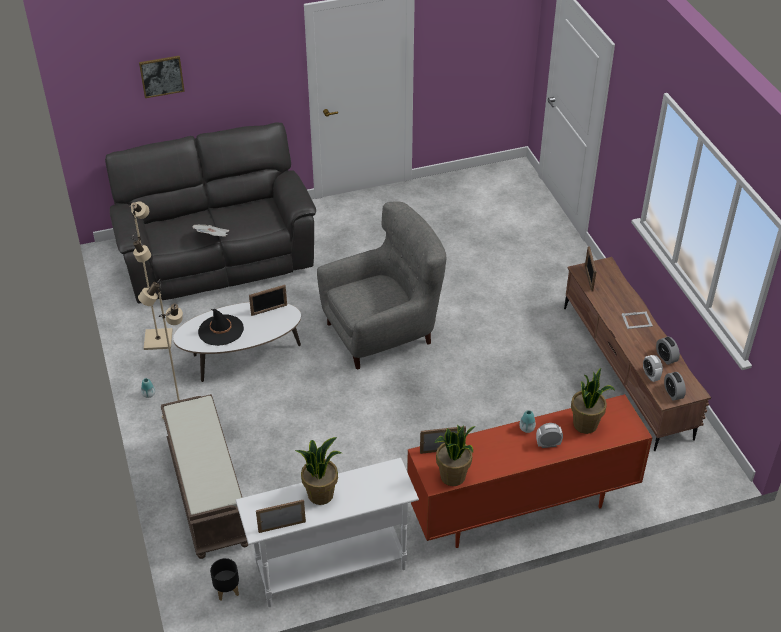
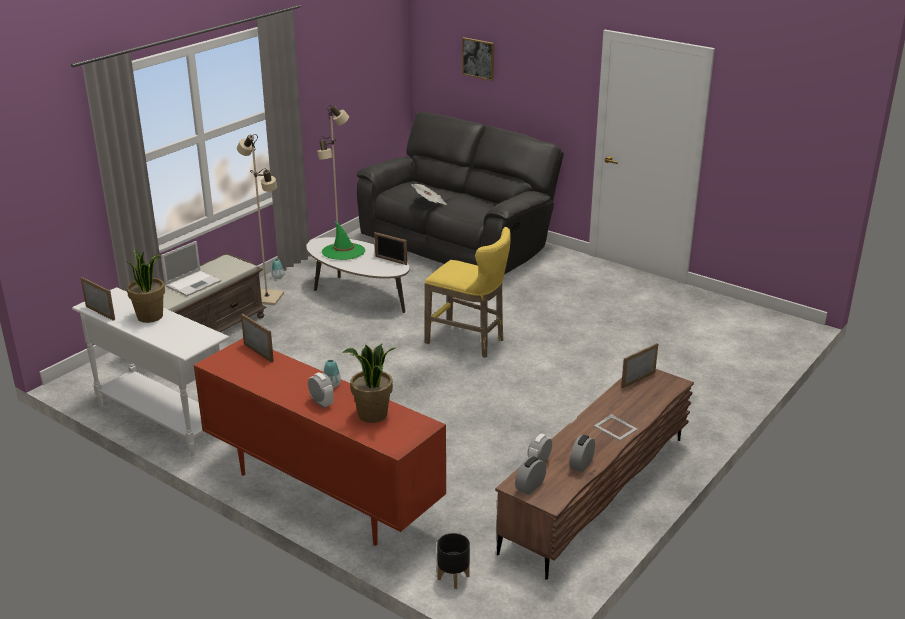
camera: 55 degrees right, 15 degrees down
(204, 450) = (194, 283): none -> laptop
(221, 330) = (343, 252): black hat -> green hat
(227, 590) = (103, 382): black planter -> black planter (453, 578)
(382, 332) = (469, 341): grey armchair -> yellow stool
(453, 477) = (229, 368): potted plant -> none

